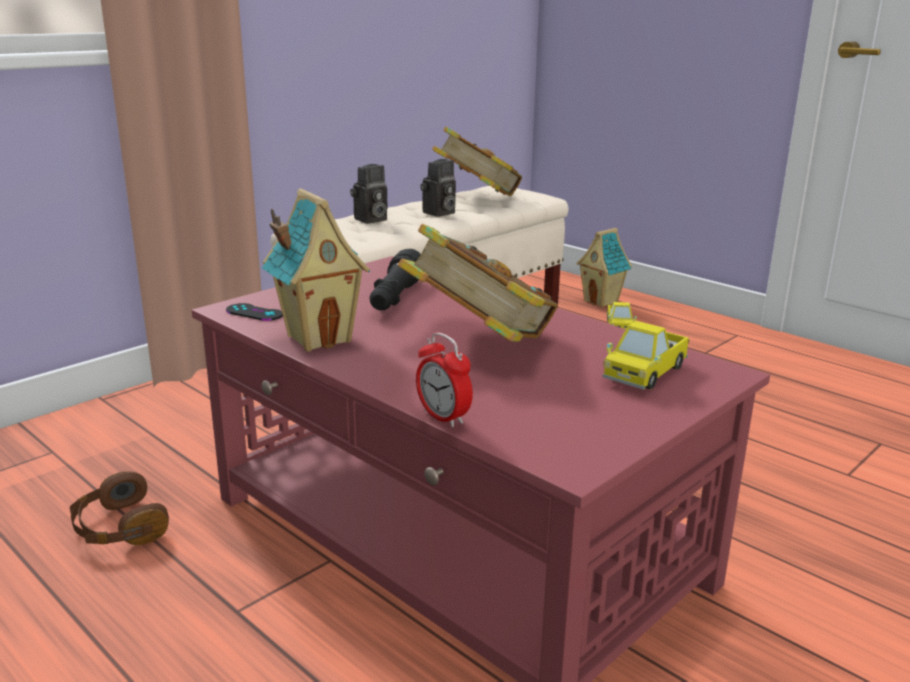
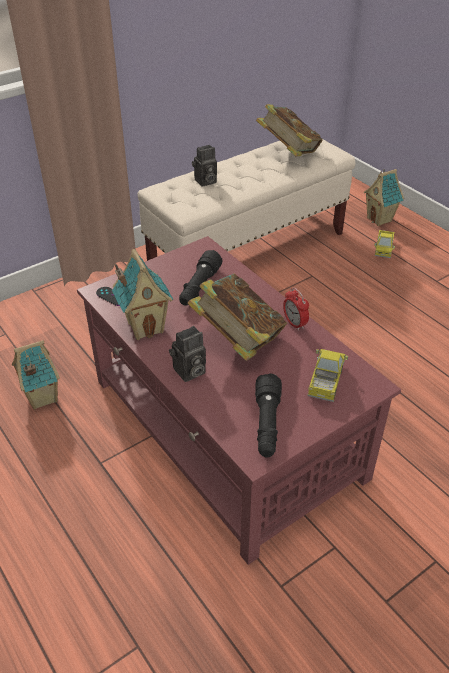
camera: 10 degrees right, 20 degrees up
(118, 528) = (41, 398): brown headphones -> toy house
(439, 213) = (254, 175): camera -> camera (189, 372)
(443, 417) = (199, 409): alarm clock -> alarm clock (294, 323)
(573, 426) = (267, 425): none -> black flashlight
(645, 373) = (326, 381): toy truck -> toy truck turned 150 degrees clockwise

